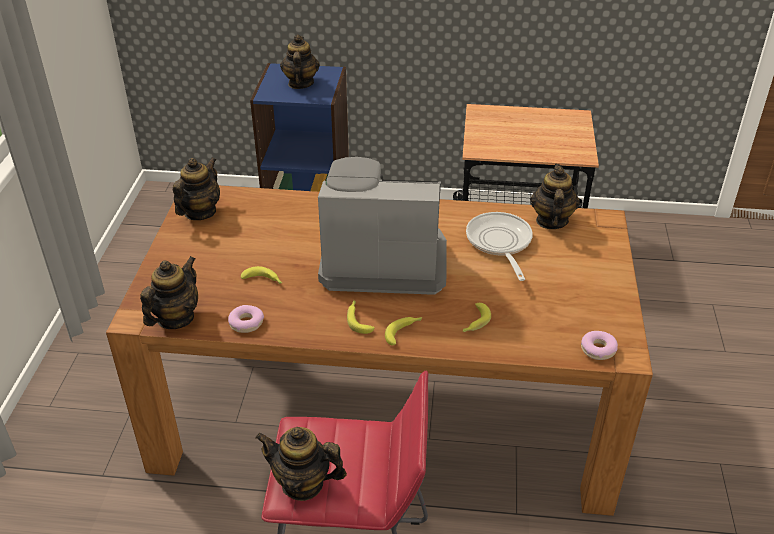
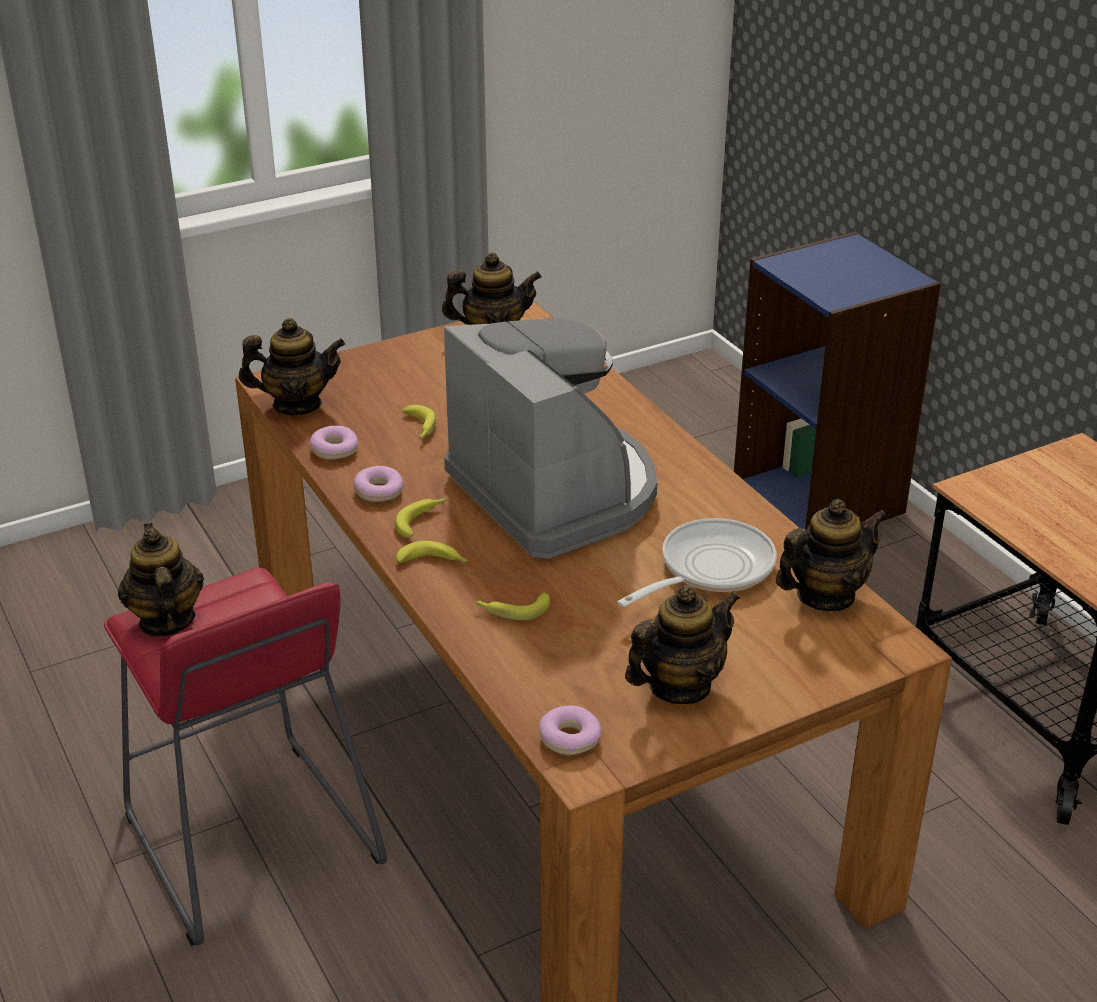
camera: 55 degrees right, 5 degrees down
(300, 83) = (843, 272): teapot -> teapot (679, 686)
(311, 323) = (379, 491): none -> donut

